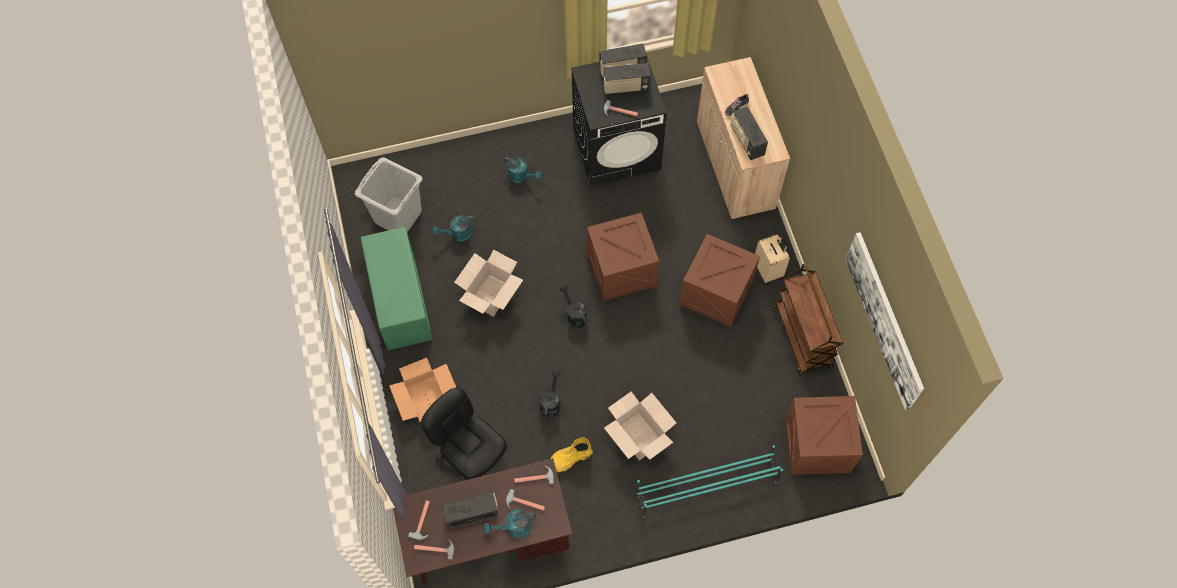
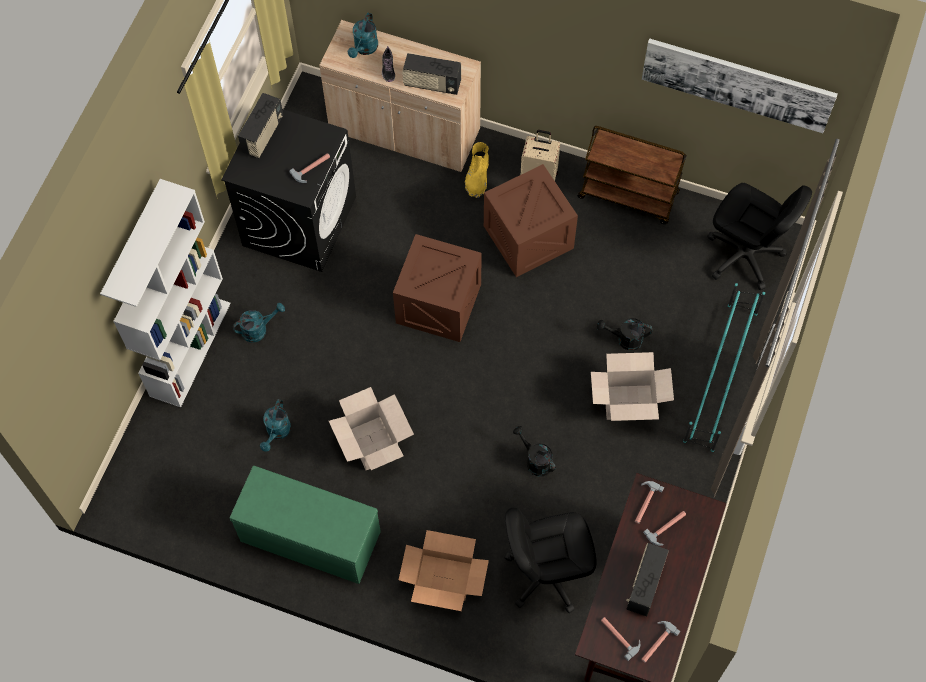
camera: 55 degrees left, 0 degrees up
(398, 216) = (206, 479): grey laundry basket -> none
(479, 148) = (190, 348): none -> white bookcase
(514, 528) = (685, 554): turquoise watering can -> turquoise watering can (364, 49)
(570, 458) = (607, 479): yellow boot -> yellow boot (477, 177)
(574, 315) = (456, 378): black watering can -> black watering can (625, 339)
(626, 87) = (287, 145): radio -> none
(817, 445) = (744, 256): crate -> black office chair

